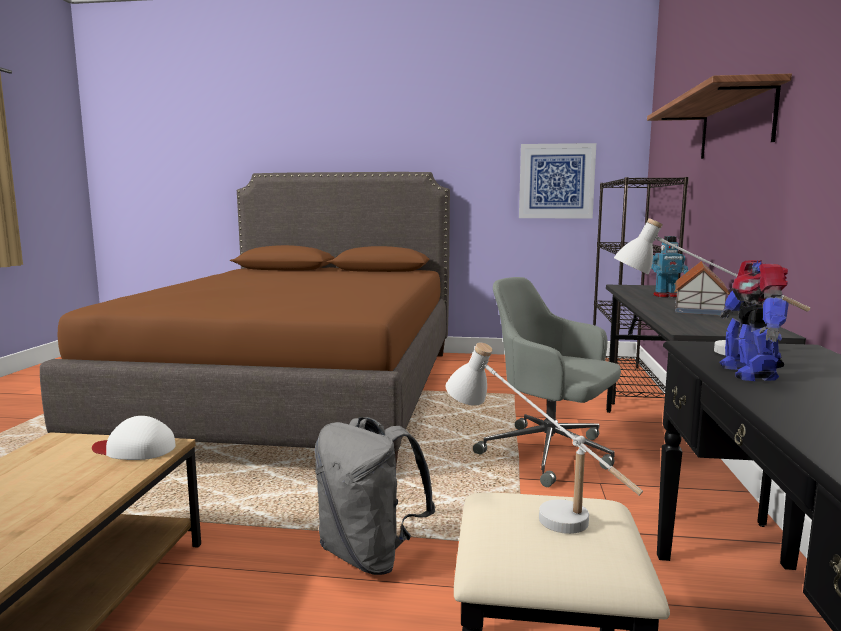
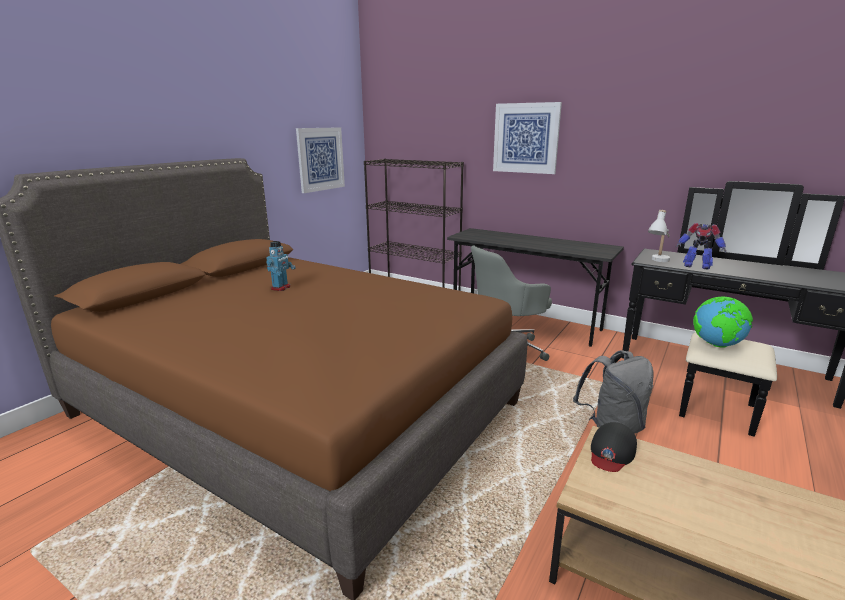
camera: 65 degrees left, 10 degrees up
(134, 449) = (611, 452): white cap -> black cap
(532, 508) = (717, 345): white table lamp -> globe
(666, 296) = (504, 238): toy robot -> toy robot (281, 288)
(698, 308) = (547, 242): toy house -> none
(735, 124) = (526, 138): shelf -> picture

